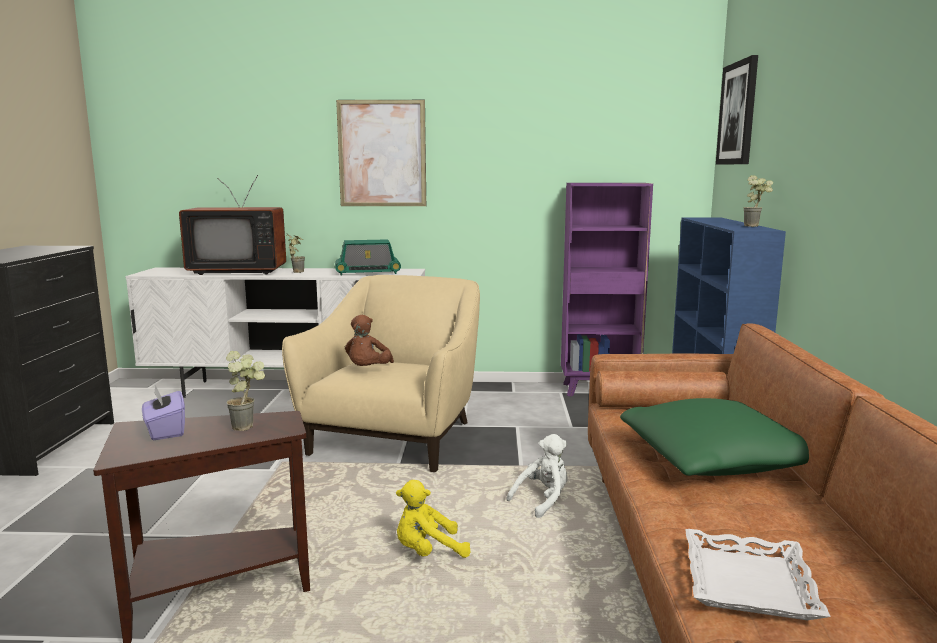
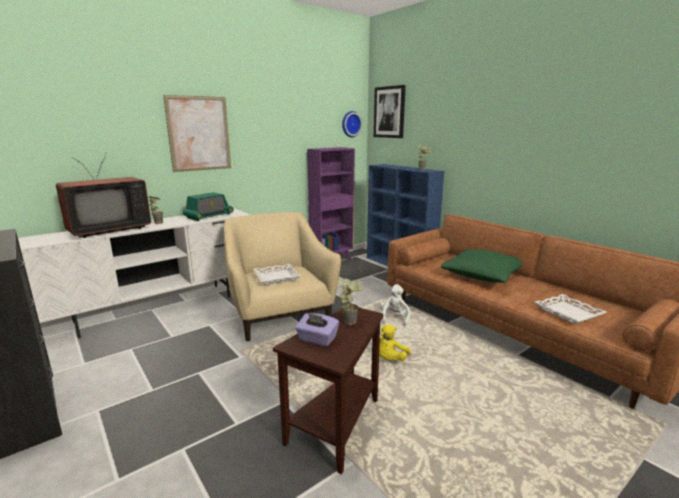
camera: 40 degrees left, 5 degrees up
(367, 370) = (276, 277): brown plush toy -> white tray
(671, 140) = (350, 124): none -> wall clock

